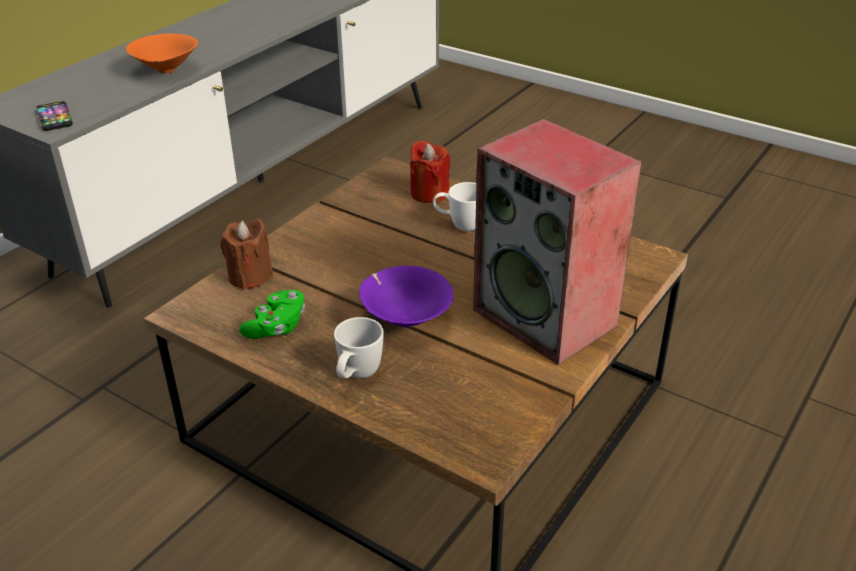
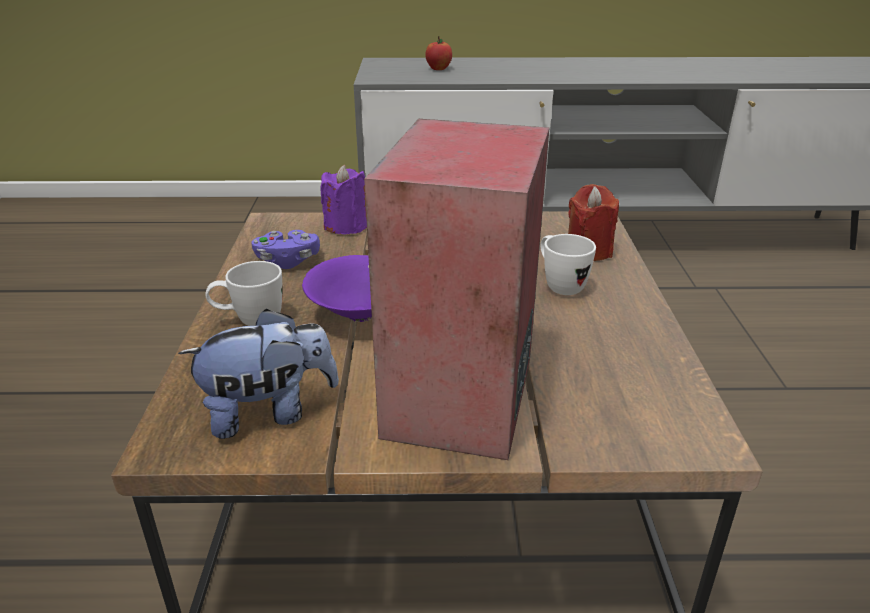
camera: 55 degrees right, 5 degrees down
(54, 117) = (389, 74): phone -> none
(83, 90) = (438, 69): none -> apple
(166, 71) = (509, 75): orange bowl -> none
(250, 276) = (346, 226): brown candle -> purple candle
(277, 327) = (287, 261): green game controller -> purple game controller
(490, 401) = (269, 412): none -> plush toy

